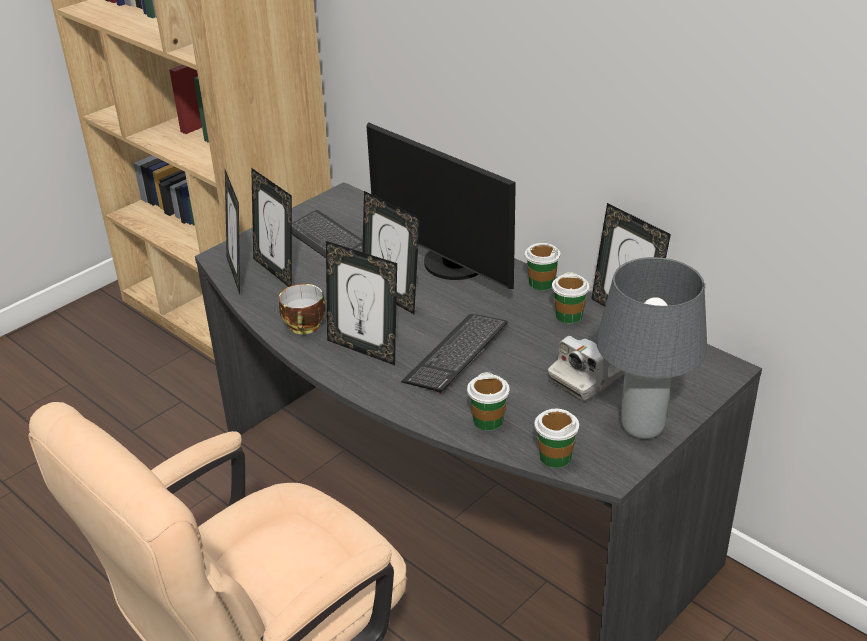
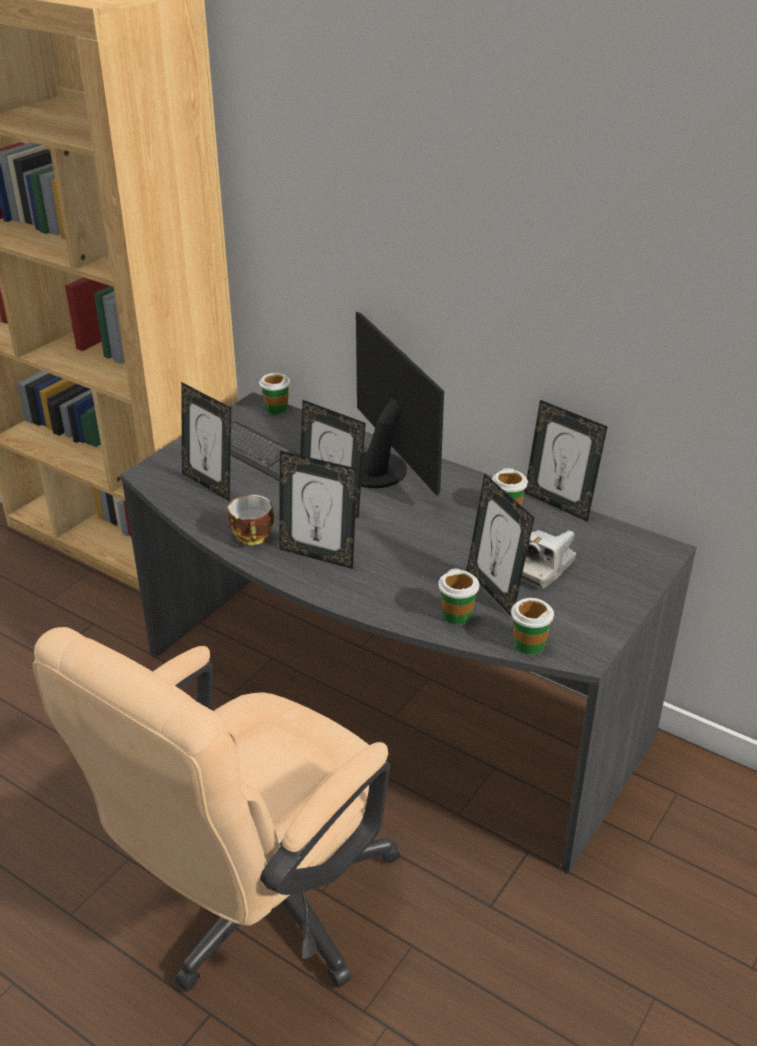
camera: 10 degrees left, 0 degrees up
(239, 274) = (171, 489): picture frame -> picture frame (494, 591)
(451, 265) = (381, 468): monitor -> monitor turned 150 degrees counterclockwise
(456, 354) = (409, 554): keyboard -> none
(541, 283) = (473, 480): cup -> cup (276, 408)
(643, 427) = (603, 610): grey table lamp -> none

